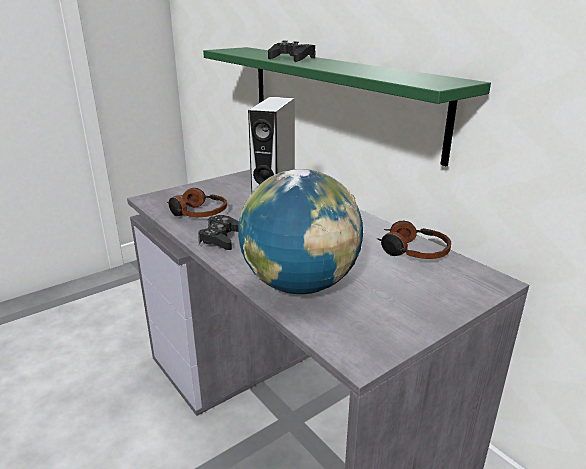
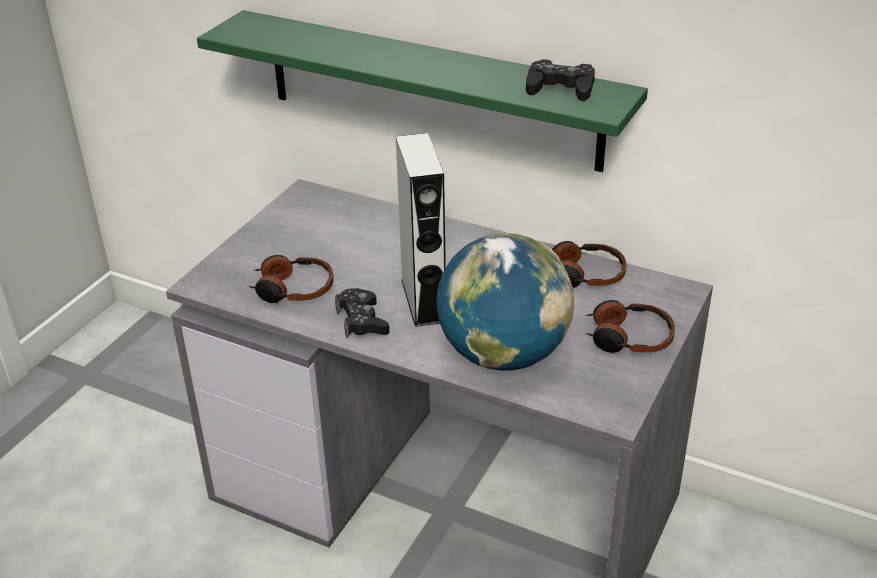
camera: 25 degrees left, 10 degrees up
(292, 59) = (369, 55): black game controller -> black game controller (560, 88)
(419, 302) = (628, 338): none -> headphones

